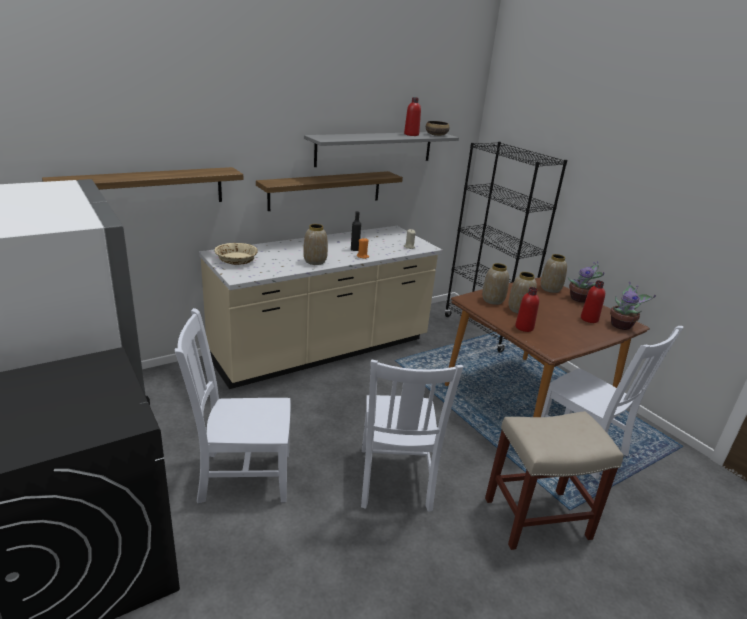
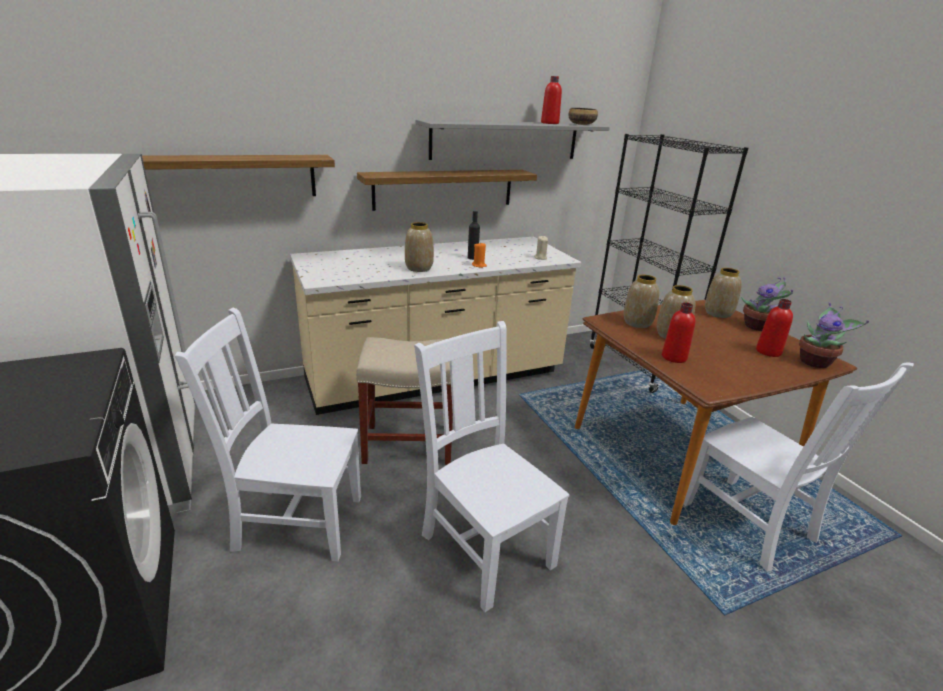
camera: 10 degrees right, 0 degrees up
(236, 260) = (327, 264): beige bowl -> none
(394, 481) = (484, 546): white chair -> white chair turned 135 degrees clockwise
(538, 518) = (675, 621): beige stool -> beige stool (410, 444)

